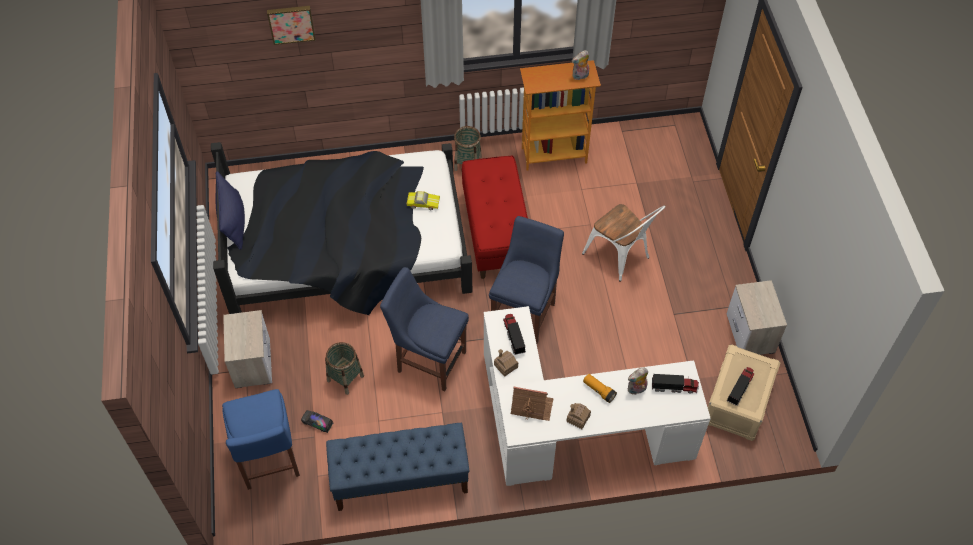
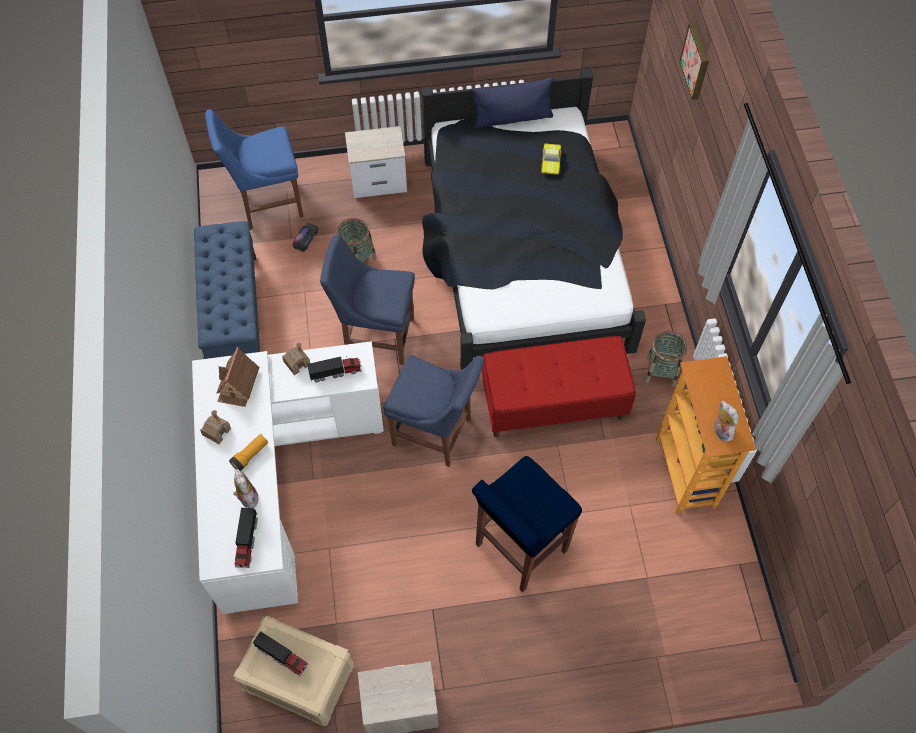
camera: 90 degrees right, 5 degrees up
(423, 202) = (545, 289): toy car -> toy car (551, 162)
(428, 360) = (375, 335): blue chair -> blue chair turned 105 degrees counterclockwise
(620, 258) = (520, 548): white chair -> blue stool

